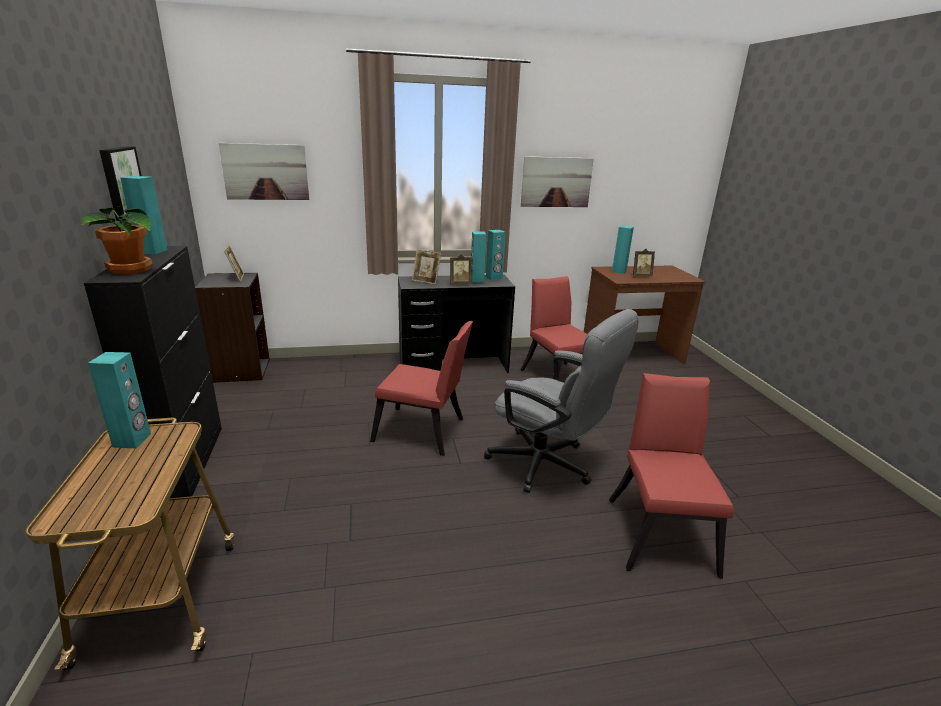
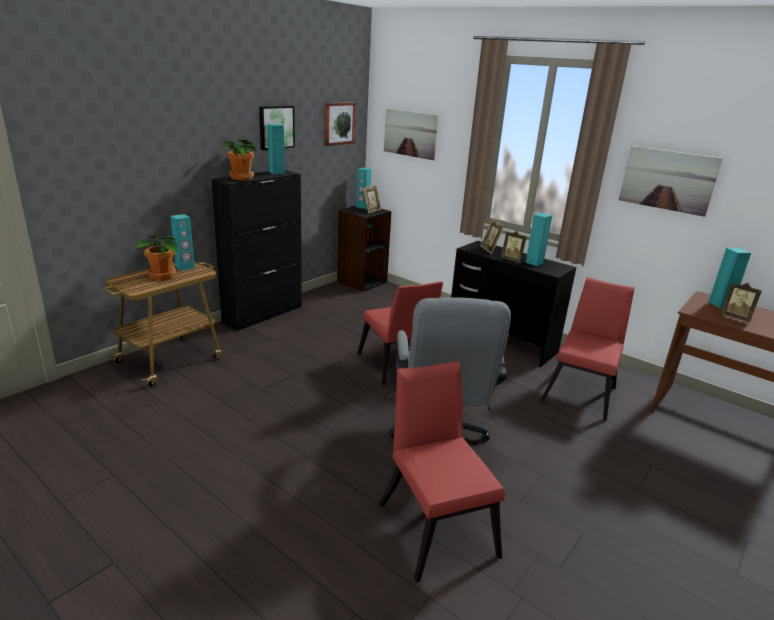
camera: 50 degrees right, 0 degrees up
(127, 470) = (162, 276): none -> potted plant
(168, 168) = (338, 123): none -> picture
(494, 278) = (556, 266): turquoise speaker -> turquoise speaker (362, 207)
(660, 530) = (435, 523): red chair -> red chair turned 75 degrees counterclockwise

